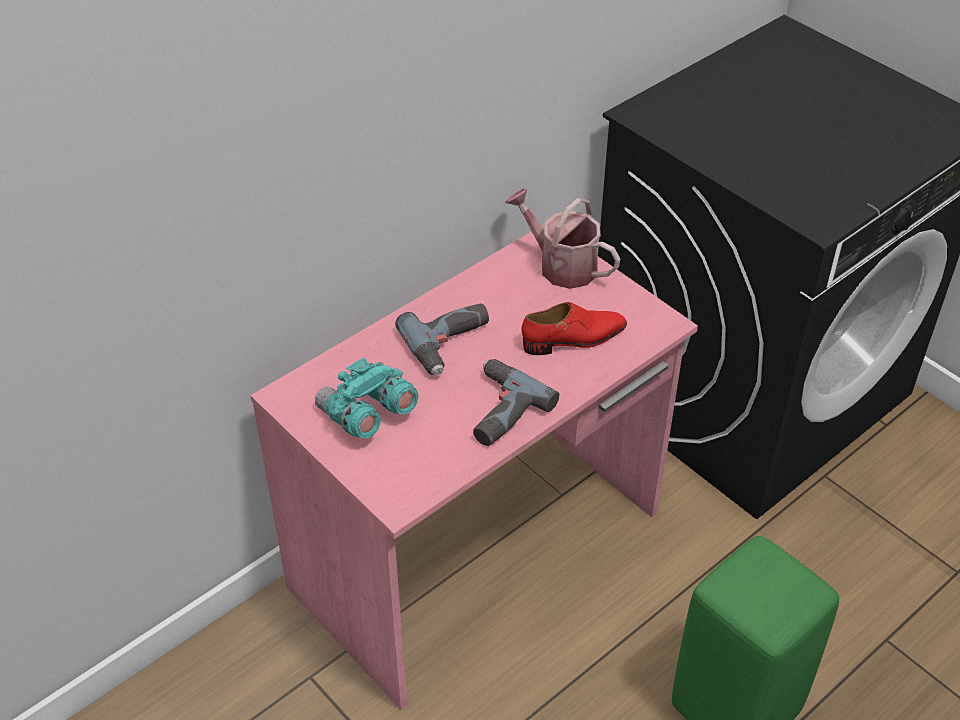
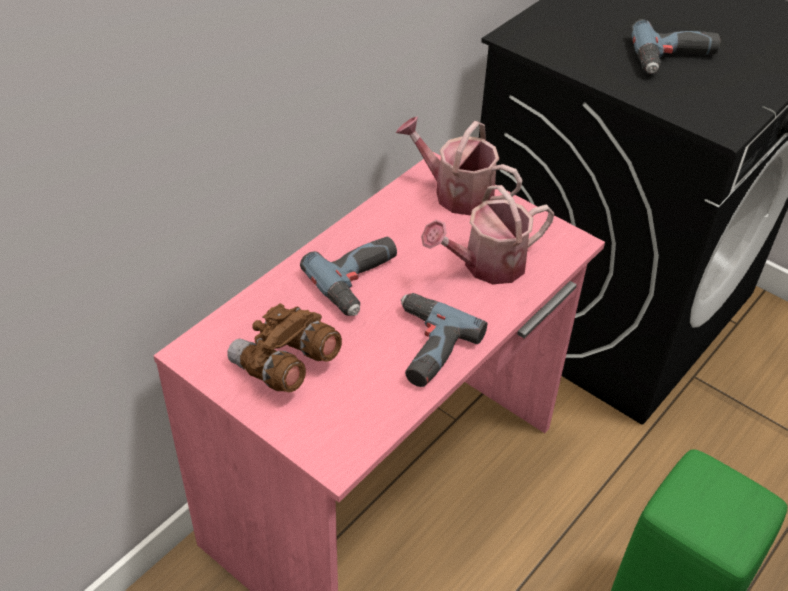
camera: 10 degrees left, 0 degrees up
(366, 415) = (285, 365): turquoise binoculars -> brown binoculars
(574, 339) = (486, 265): red shoe -> watering can
(792, 148) = (674, 60): none -> power drill

